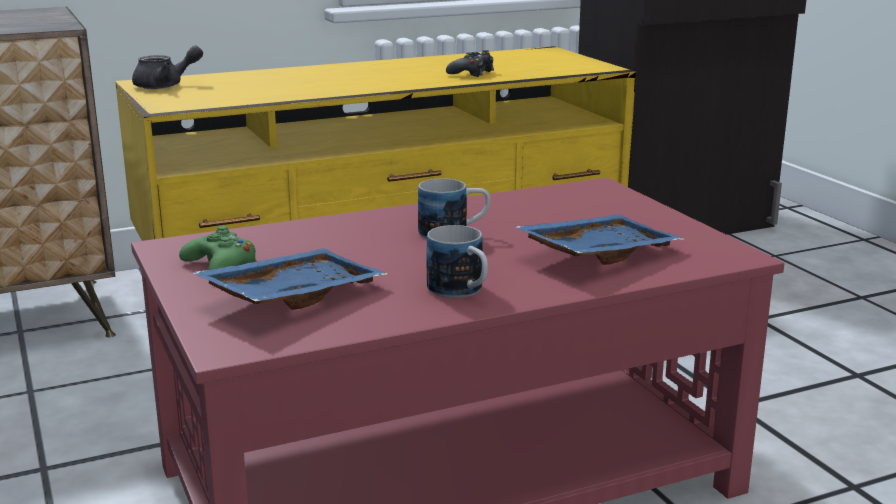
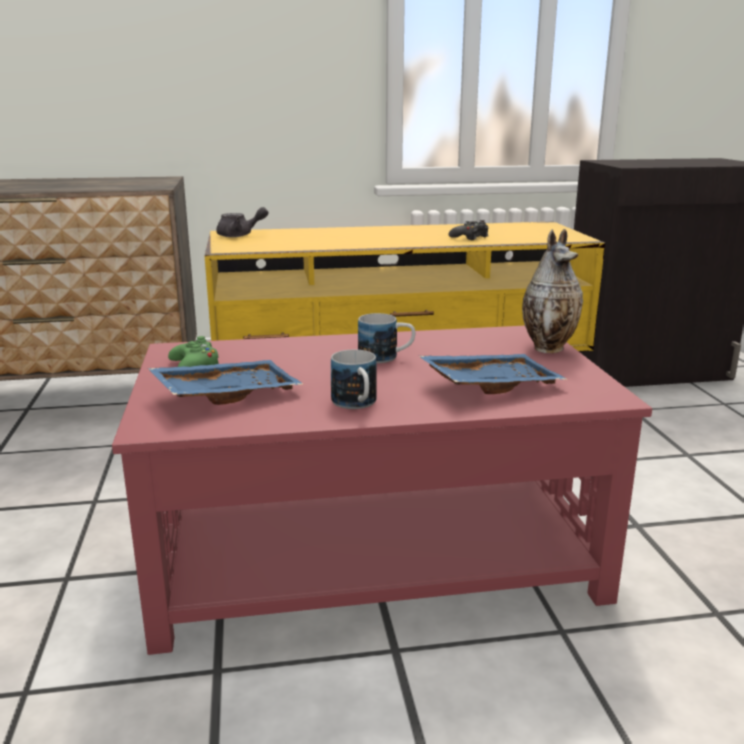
camera: 15 degrees right, 0 degrees up
(633, 204) = (549, 347): none -> vase

